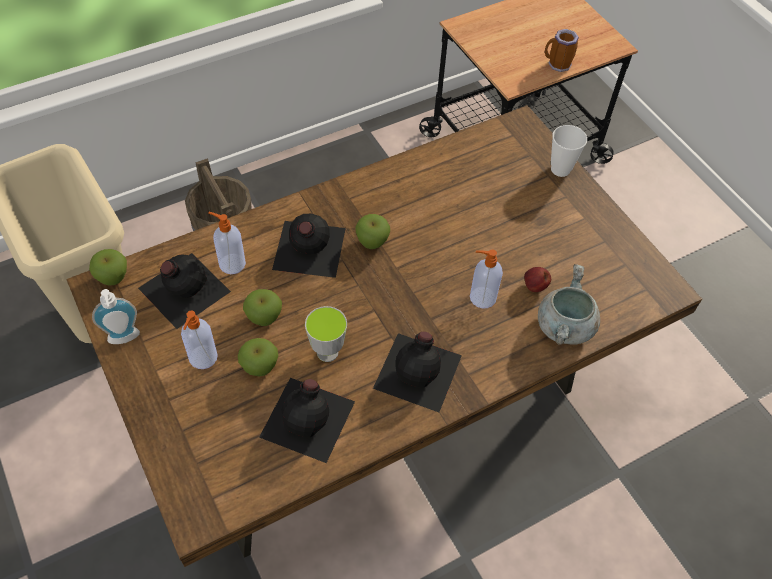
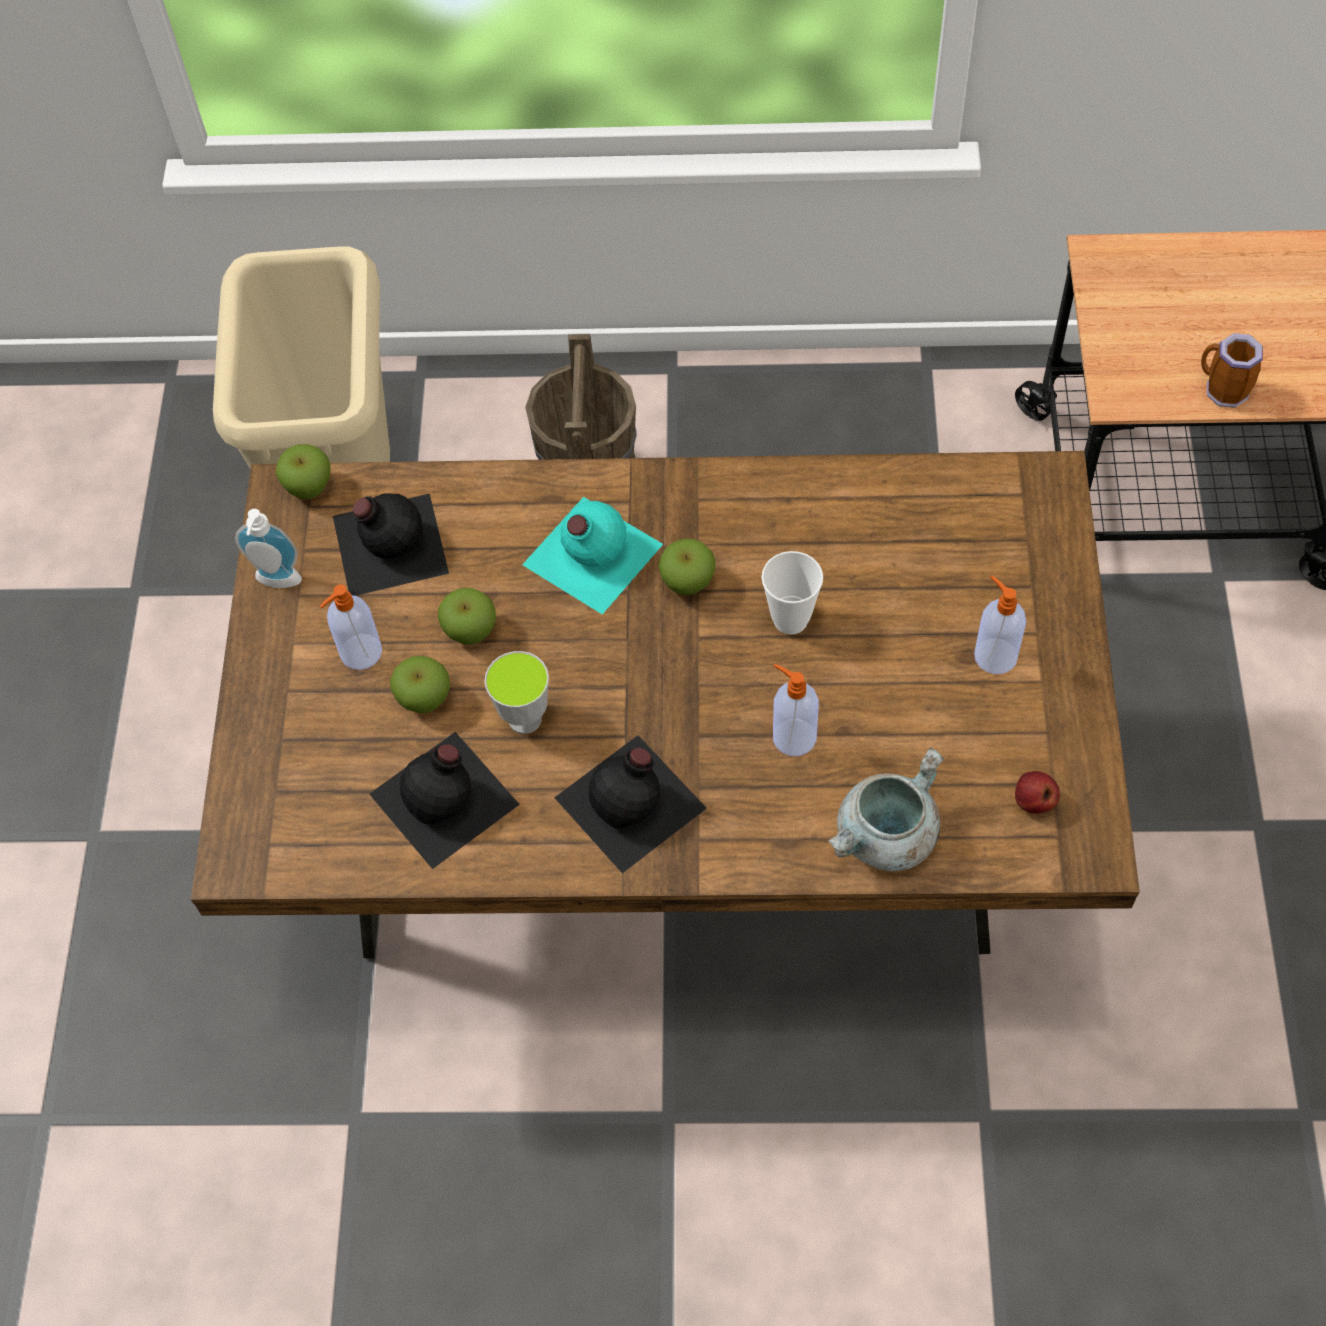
camera: 35 degrees right, 5 degrees up
(231, 263) = (473, 532): soap dispenser -> soap dispenser (994, 655)
(308, 249) = (590, 554): black bottle -> turquoise bottle
(534, 286) = (884, 755): apple -> apple (1033, 801)
(560, 169) = (1060, 584): cup -> cup (790, 619)

